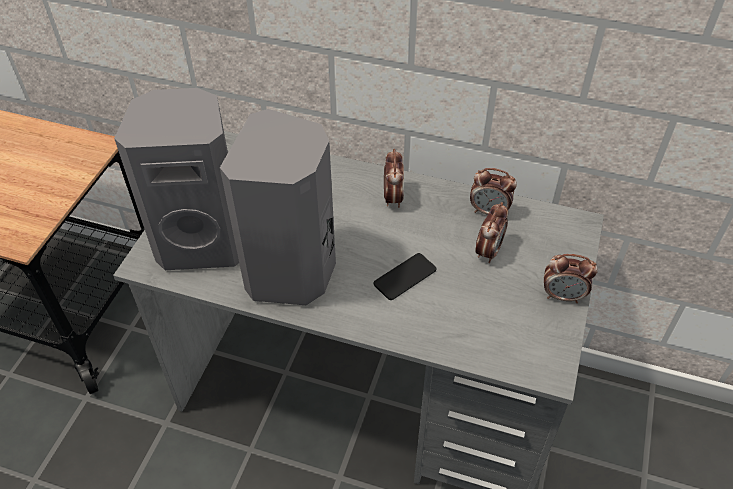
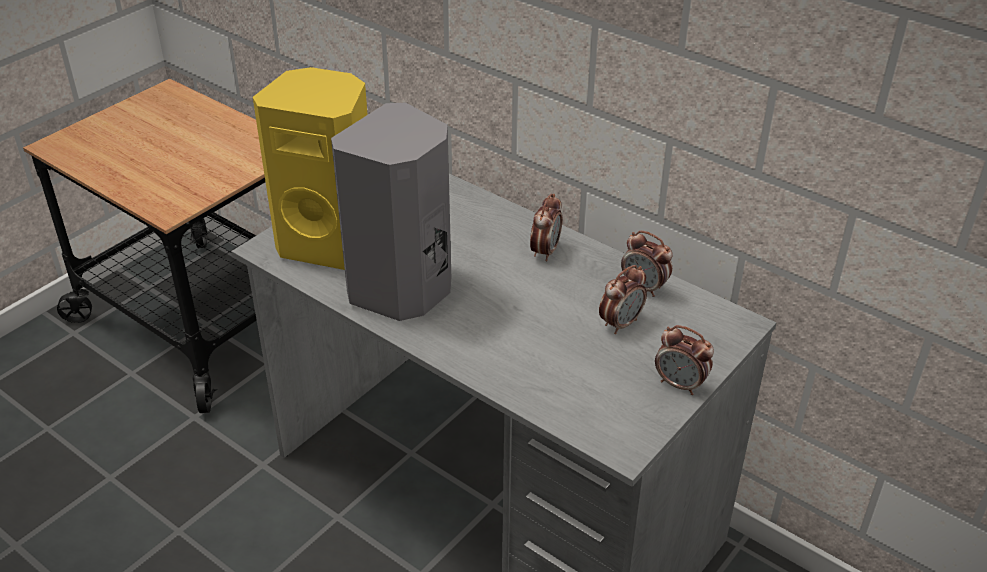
camera: 20 degrees right, 10 degrees down
(203, 242) = (331, 244): grey speaker -> yellow speaker
(405, 277) = (516, 324): phone -> none

